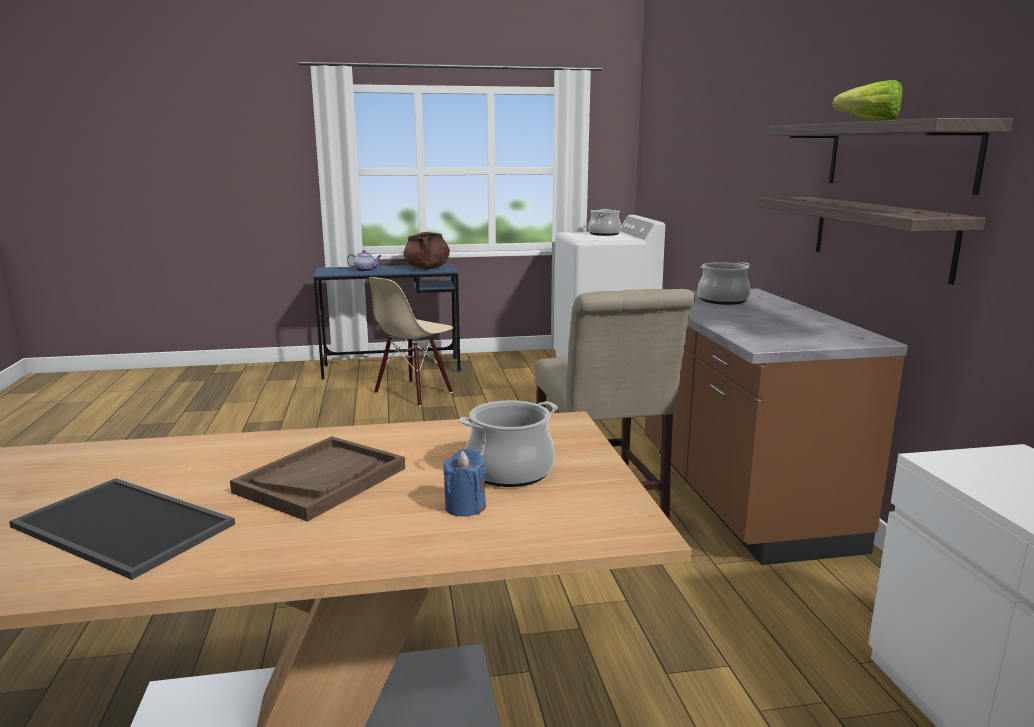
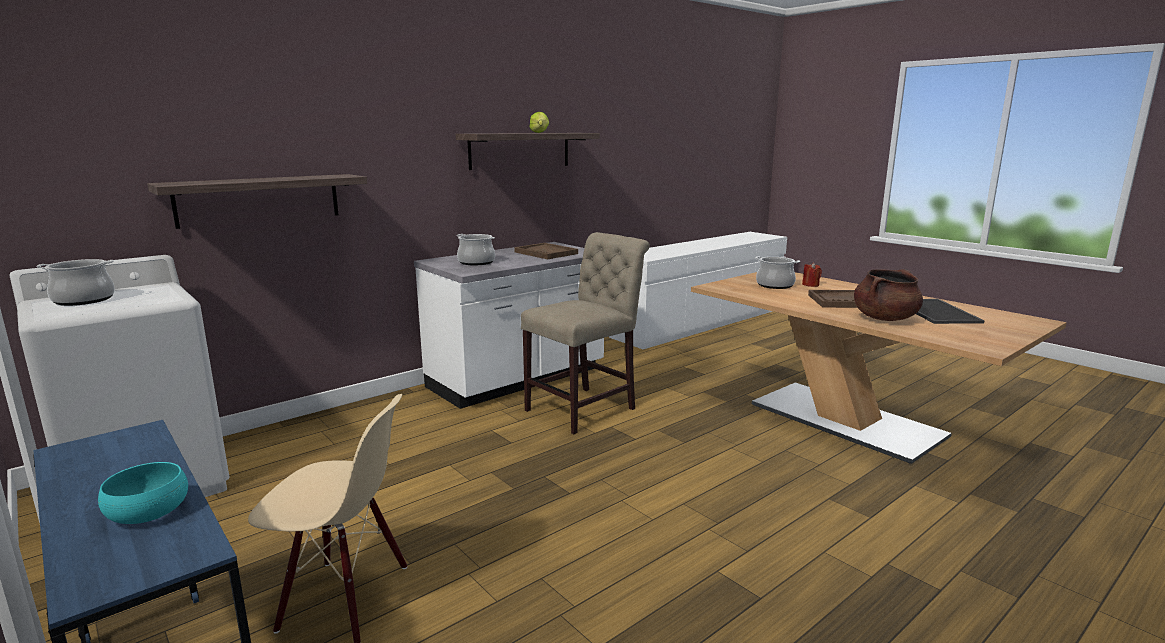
camera: 120 degrees left, 0 degrees up
(365, 270) = (148, 511): teapot -> turquoise bowl
(427, 268) = (115, 454): brown cooking pot -> brown cooking pot (885, 318)
(465, 507) = (810, 285): blue candle -> red candle
(738, 496) = (518, 379): brown counter -> white counter
(774, 327) = (546, 253): none -> brown tray
(880, 235) = (516, 194): shelf -> shelf (259, 200)

